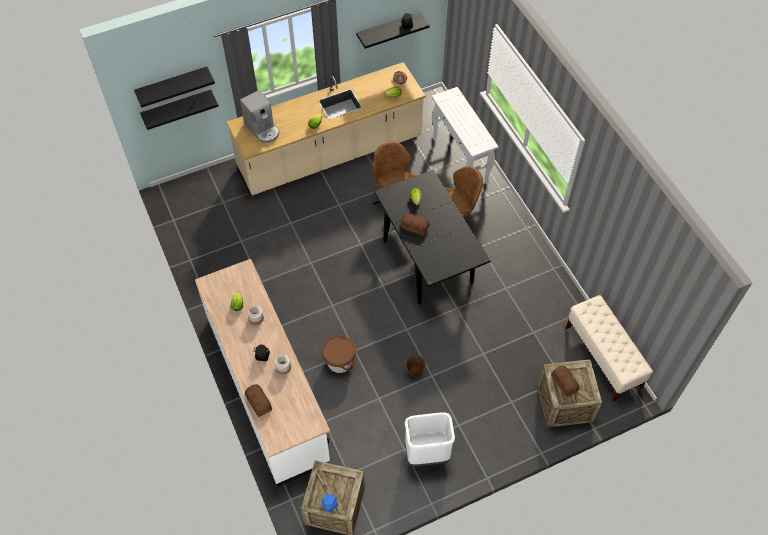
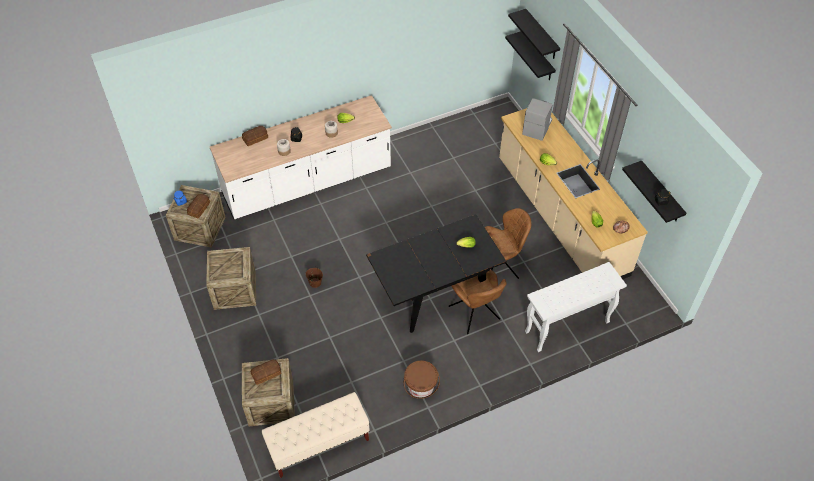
camera: 90 degrees right, 5 degrees down
(263, 129) = (537, 127): coffee machine -> coffee machine turned 150 degrees clockwise
(339, 361) = (329, 229): brown bucket -> brown bucket (420, 387)
(414, 226) = (434, 244): bread -> bread (199, 208)
(427, 454) = (235, 290): white trash can -> crate

